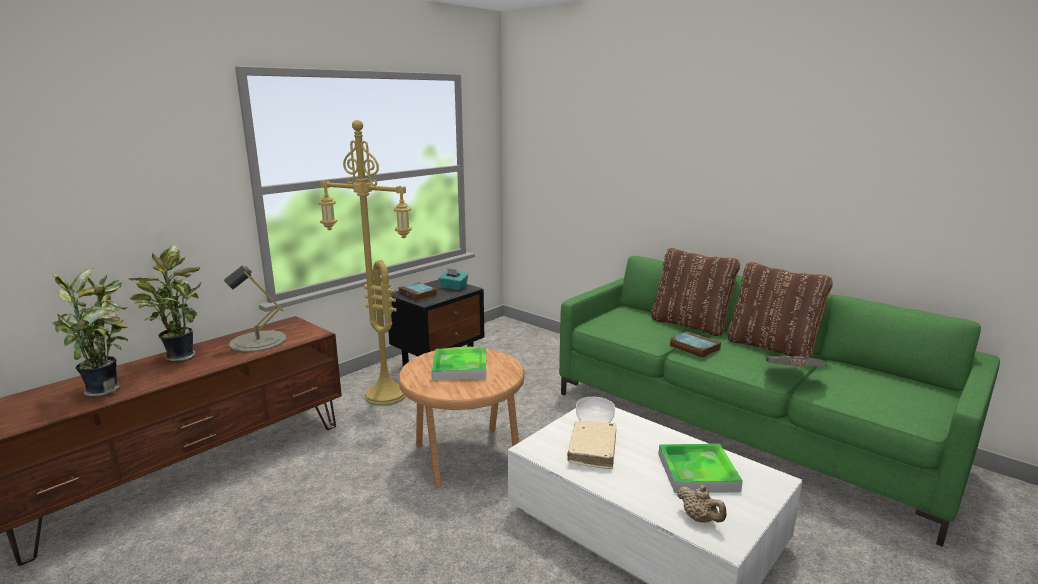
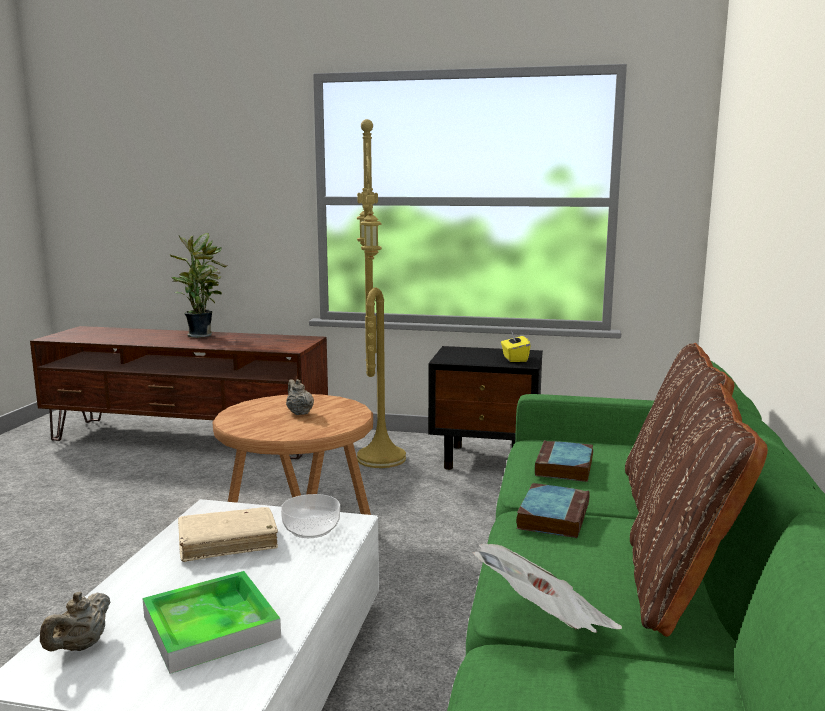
camera: 60 degrees right, 5 degrees down
(106, 389) = (130, 337): potted plant -> none
(258, 341) = (252, 342): grey table lamp -> none
(418, 294) = (463, 354): book -> book (565, 467)
(453, 287) = (514, 359): turquoise tissue box -> yellow tissue box
(460, 368) = (299, 413): tray -> beige teapot

